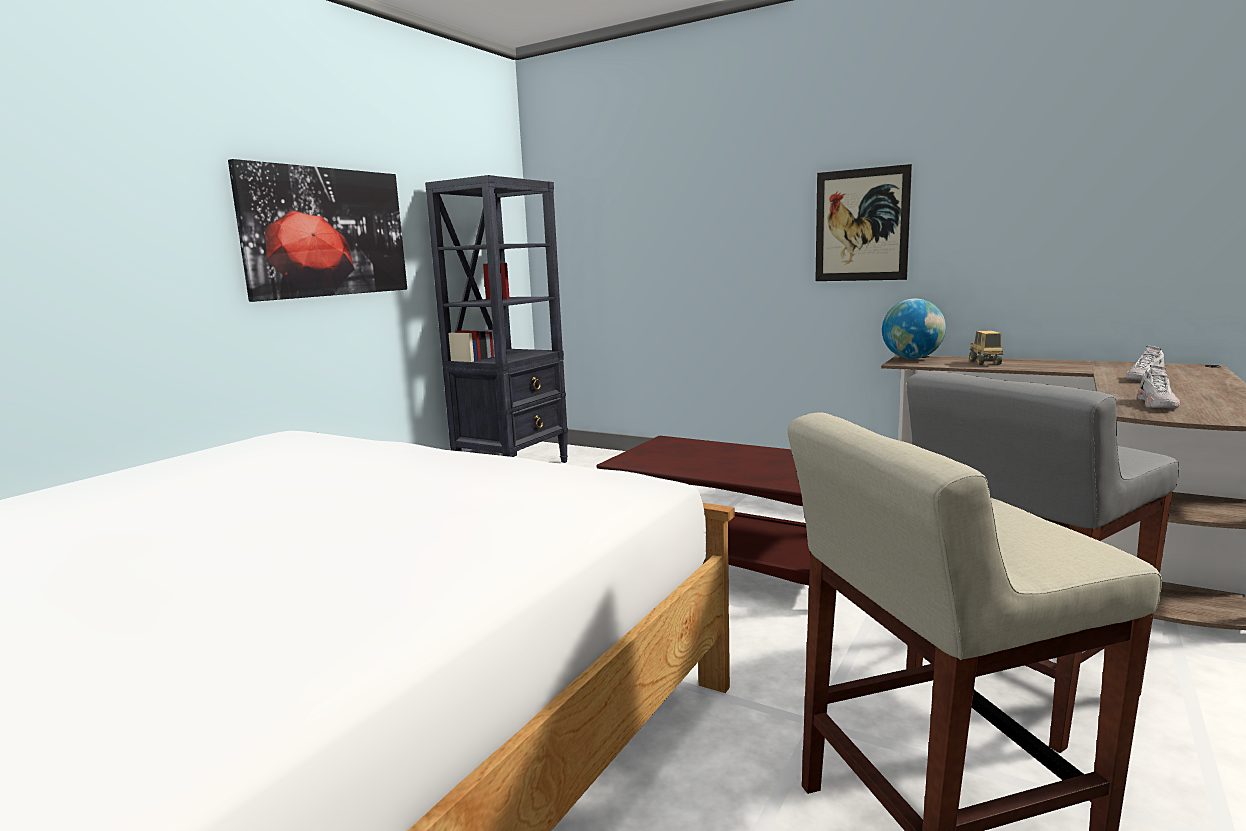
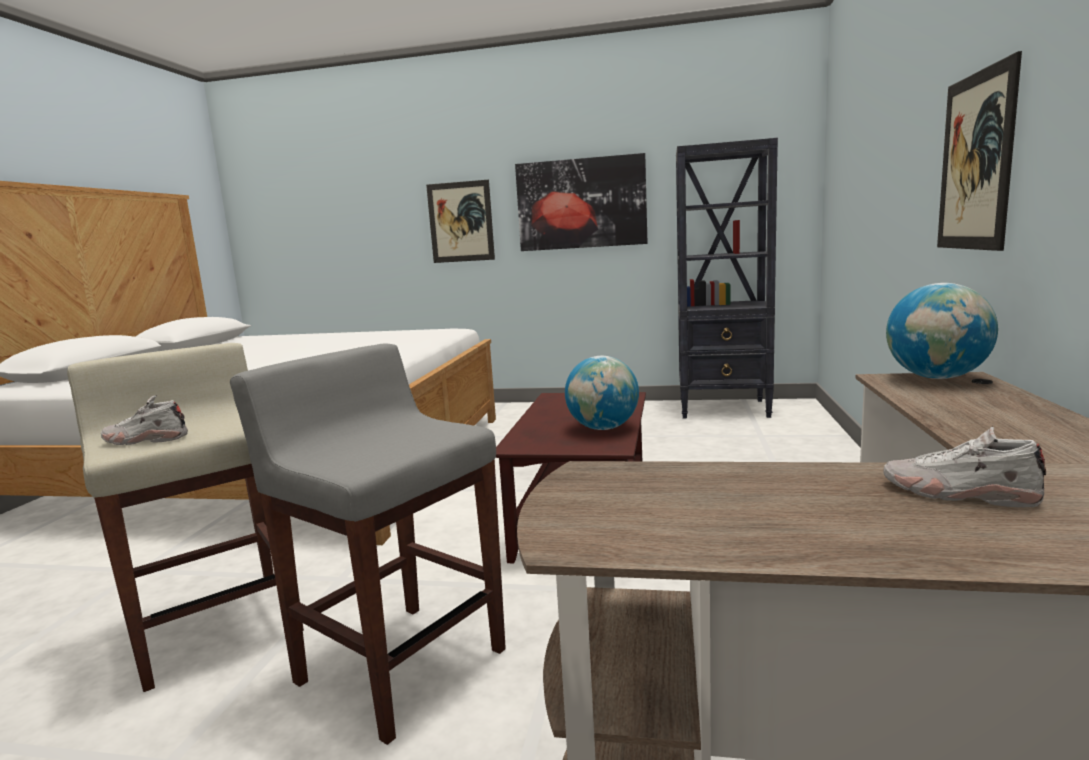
camera: 70 degrees right, 0 degrees up
(132, 249) = (460, 222): none -> picture
(777, 457) = (603, 428): none -> globe
(985, 363) = (973, 406): toy truck -> none
(1157, 404) = (662, 488): white shoe -> white shoe (144, 440)

